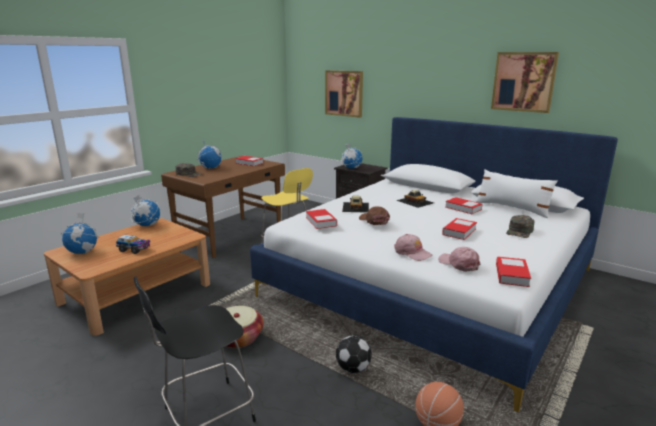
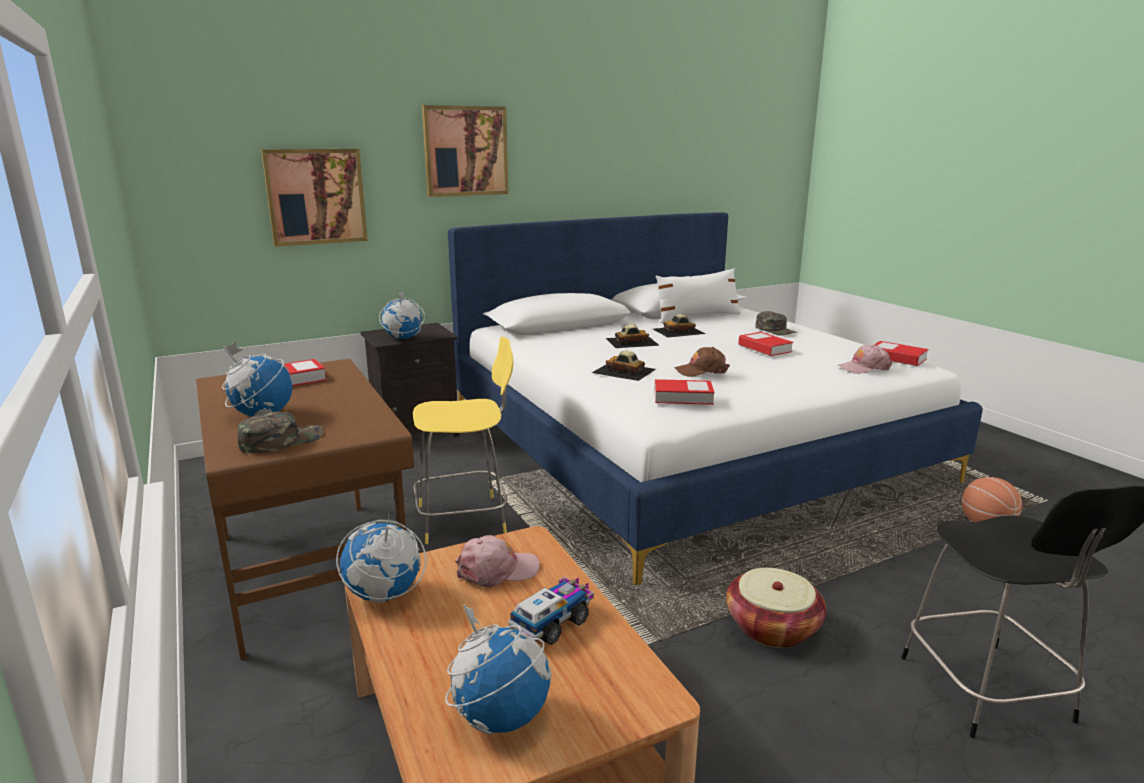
camera: 65 degrees left, 0 degrees up
(353, 369) = (878, 547): football -> none
(412, 253) = (824, 378): pink cap -> pink cap (497, 570)
(463, 208) = (679, 331): book -> toy car
(523, 82) = (622, 155): picture -> picture (465, 151)

